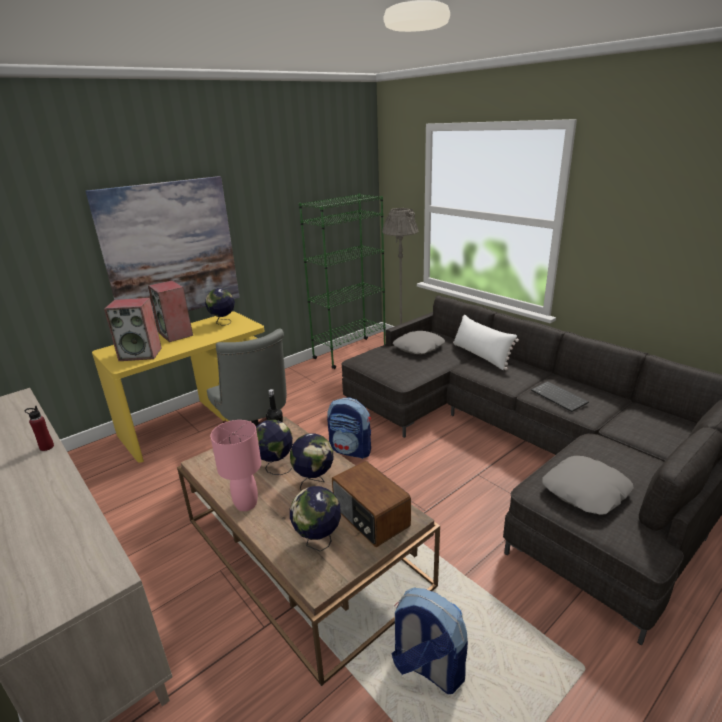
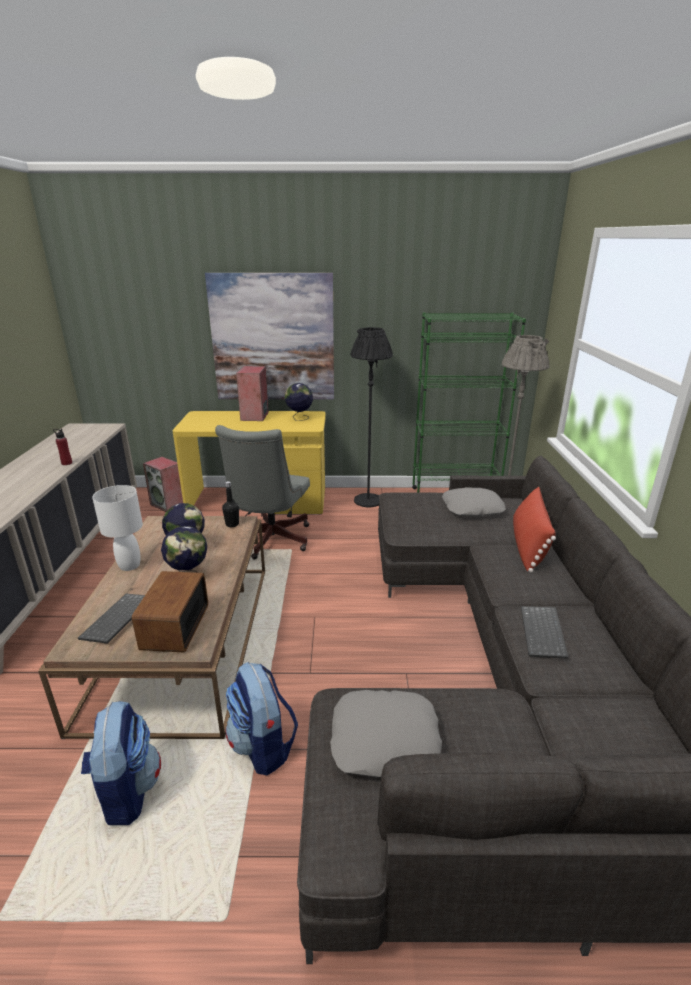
camera: 40 degrees right, 0 degrees up
(141, 354) = (209, 423): speaker -> speaker (168, 504)
(246, 504) = (130, 565): pink table lamp -> white table lamp
(293, 380) = (368, 500): none -> black floor lamp
(318, 542) = (118, 620): globe -> keyboard
(351, 450) = (328, 583): backpack -> backpack (263, 746)
(481, 356) = (528, 545): white pillow -> red pillow

